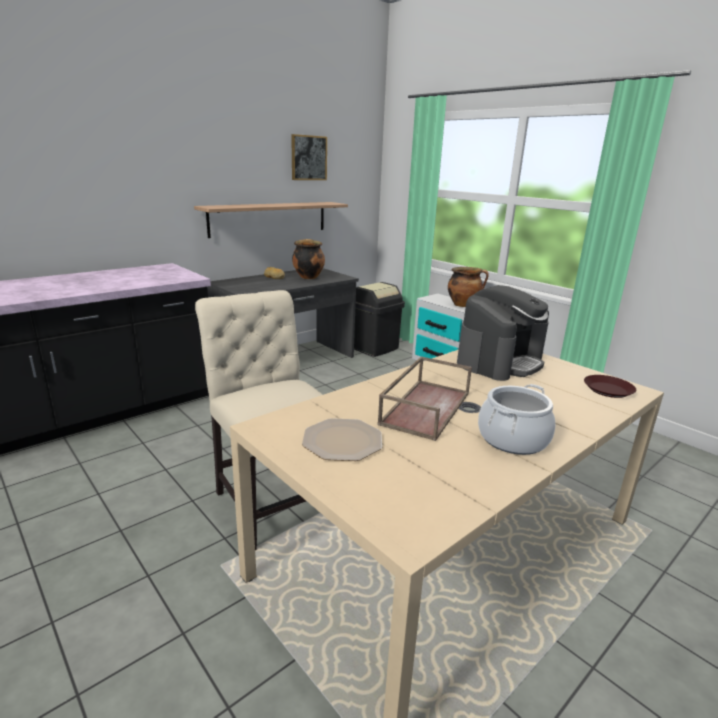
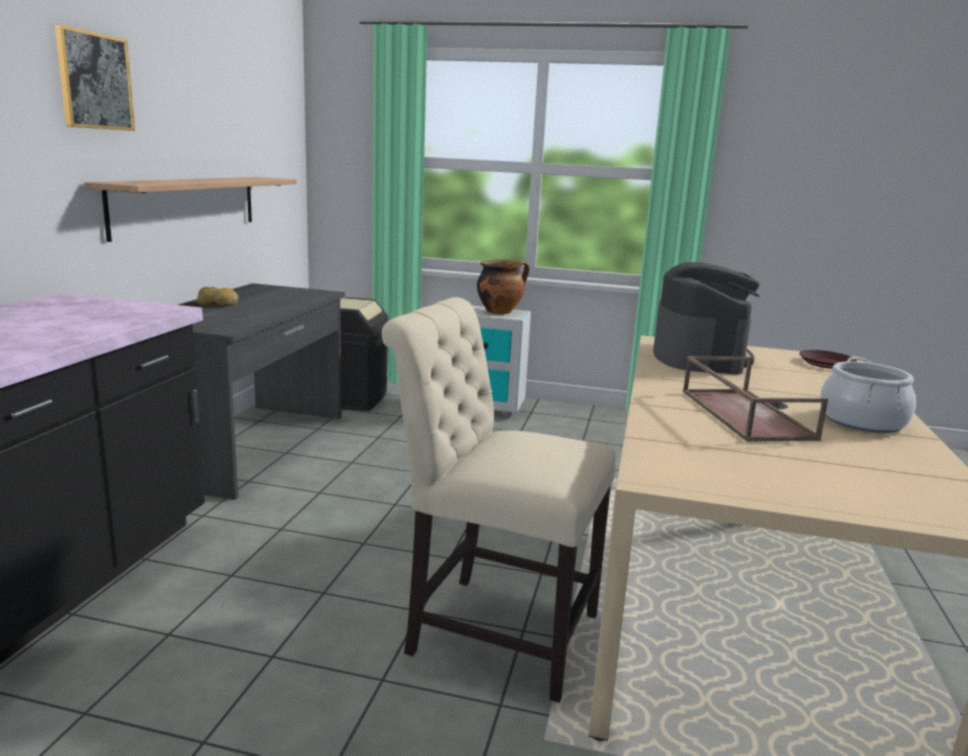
camera: 35 degrees left, 5 degrees down
(308, 158) = (229, 104): picture -> picture (94, 81)
(308, 277) = (270, 298): cooking pot -> none
(342, 441) = (756, 466): plate -> none

